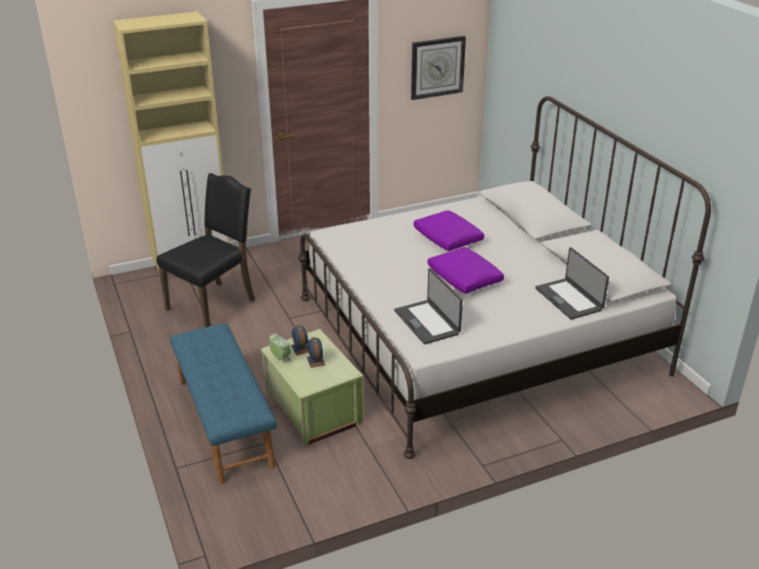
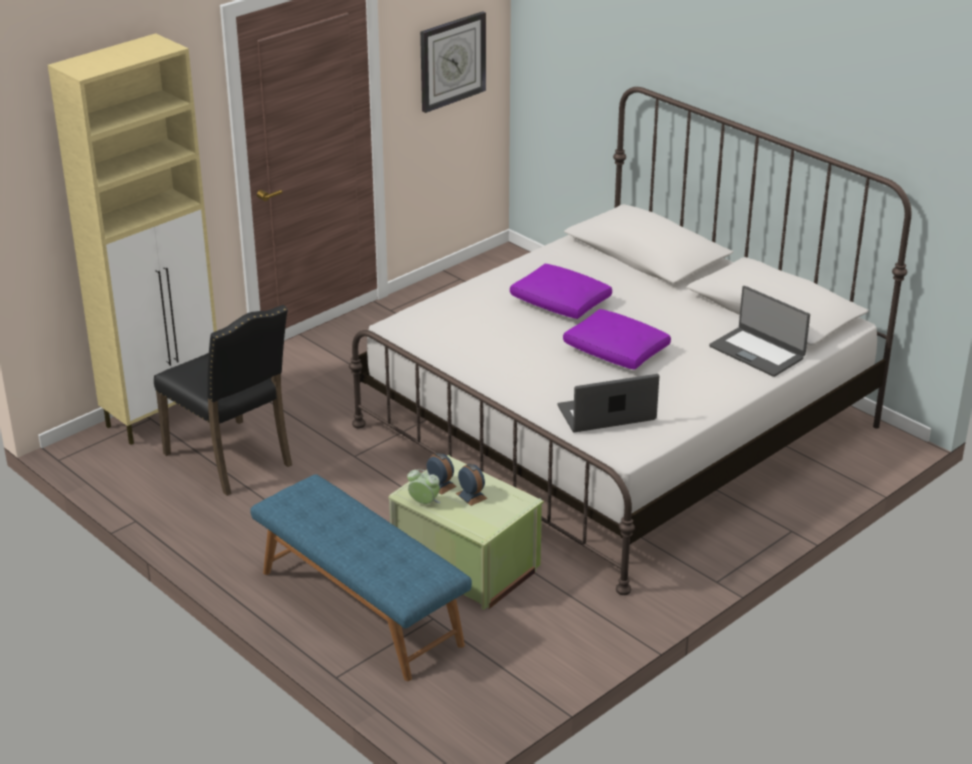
camera: 20 degrees left, 0 degrees up
(213, 304) = (232, 459): black chair -> black chair turned 120 degrees clockwise
(427, 322) = (607, 414): laptop -> laptop turned 120 degrees clockwise

